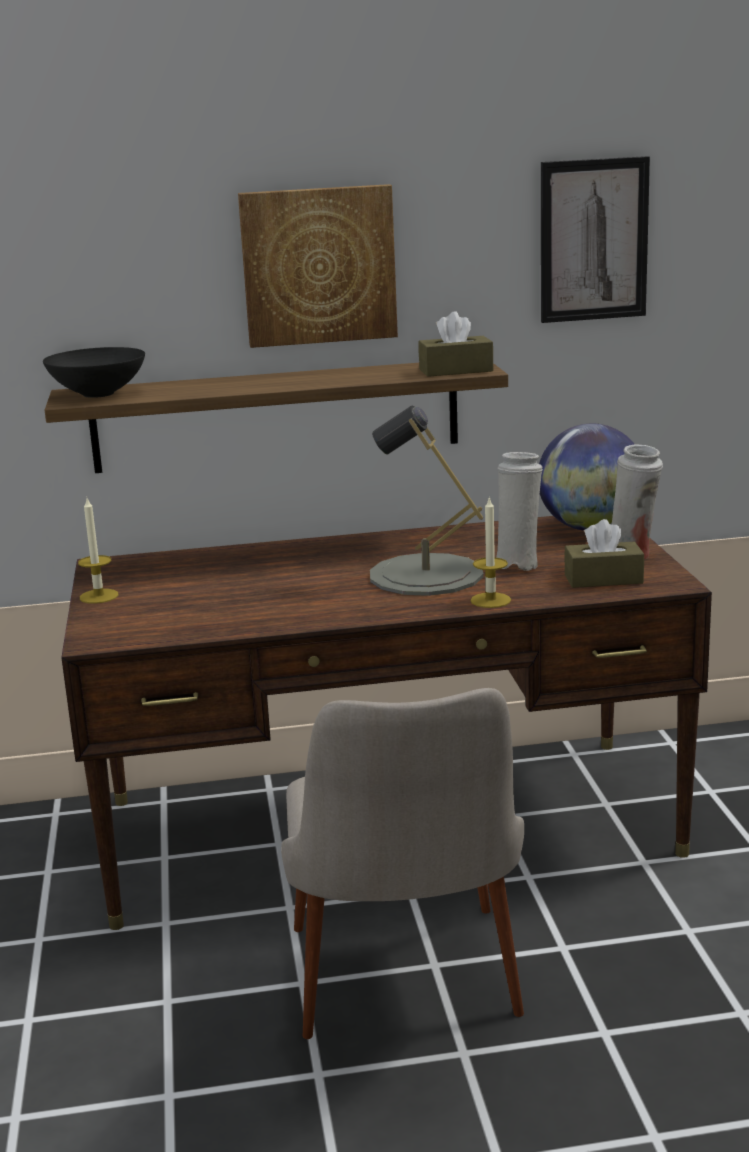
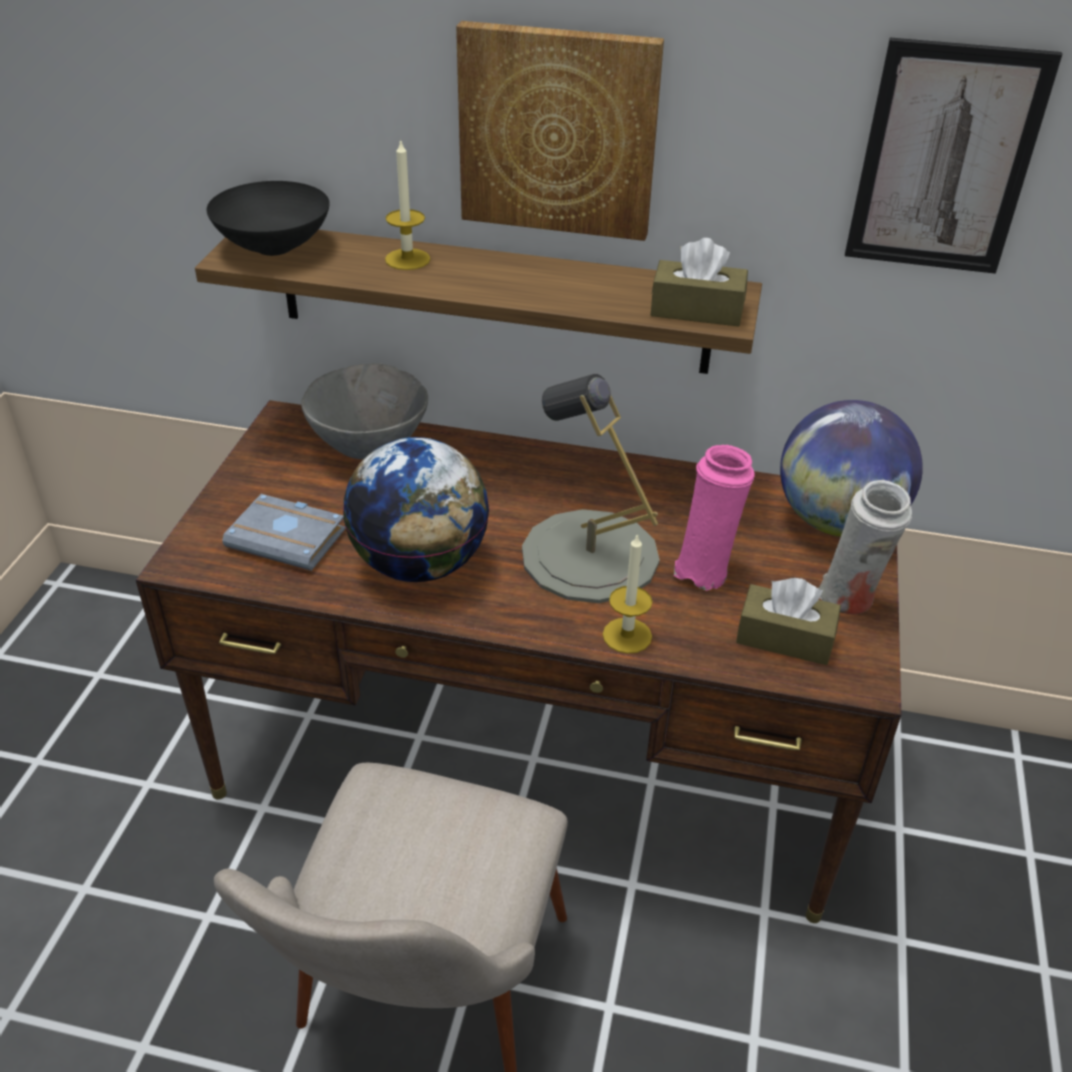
camera: 20 degrees right, 20 degrees up
(99, 596) = (242, 478): candle -> candle (407, 259)
(174, 613) = (290, 538): none -> grey book
(193, 563) = (370, 448): none -> grey bowl
(297, 603) = (419, 564): none -> globe
(517, 564) = (704, 570): white vase -> pink vase

